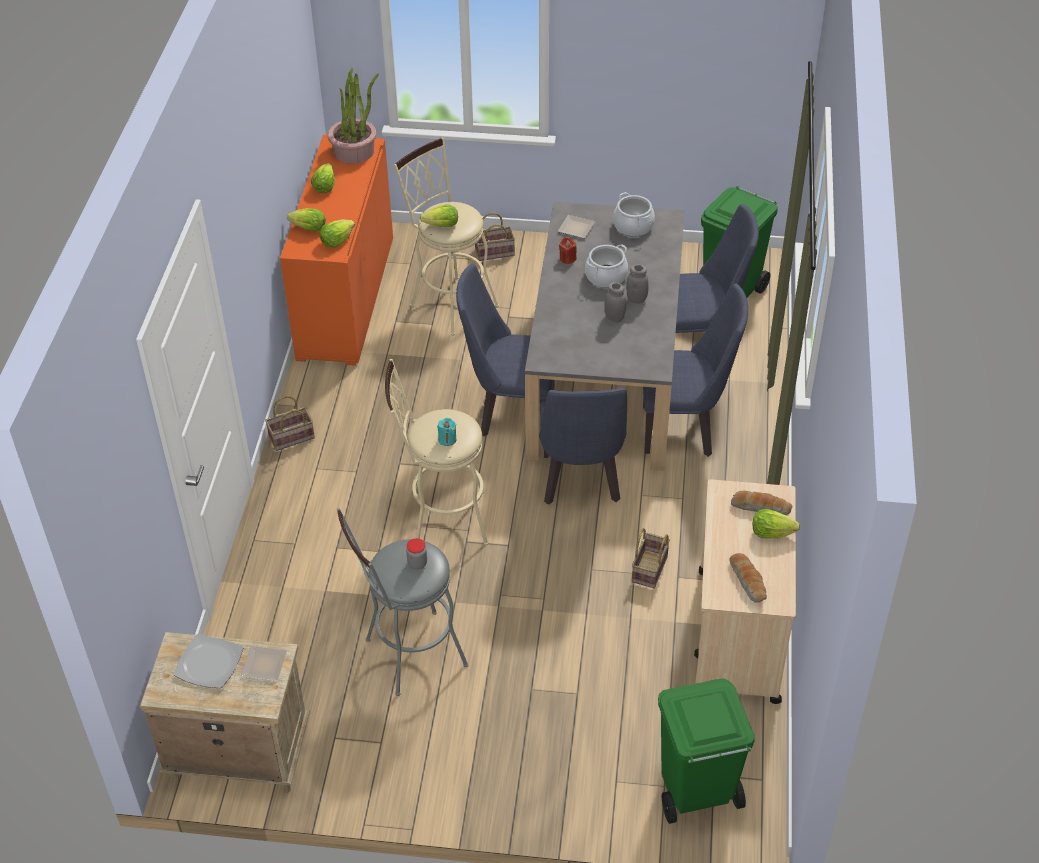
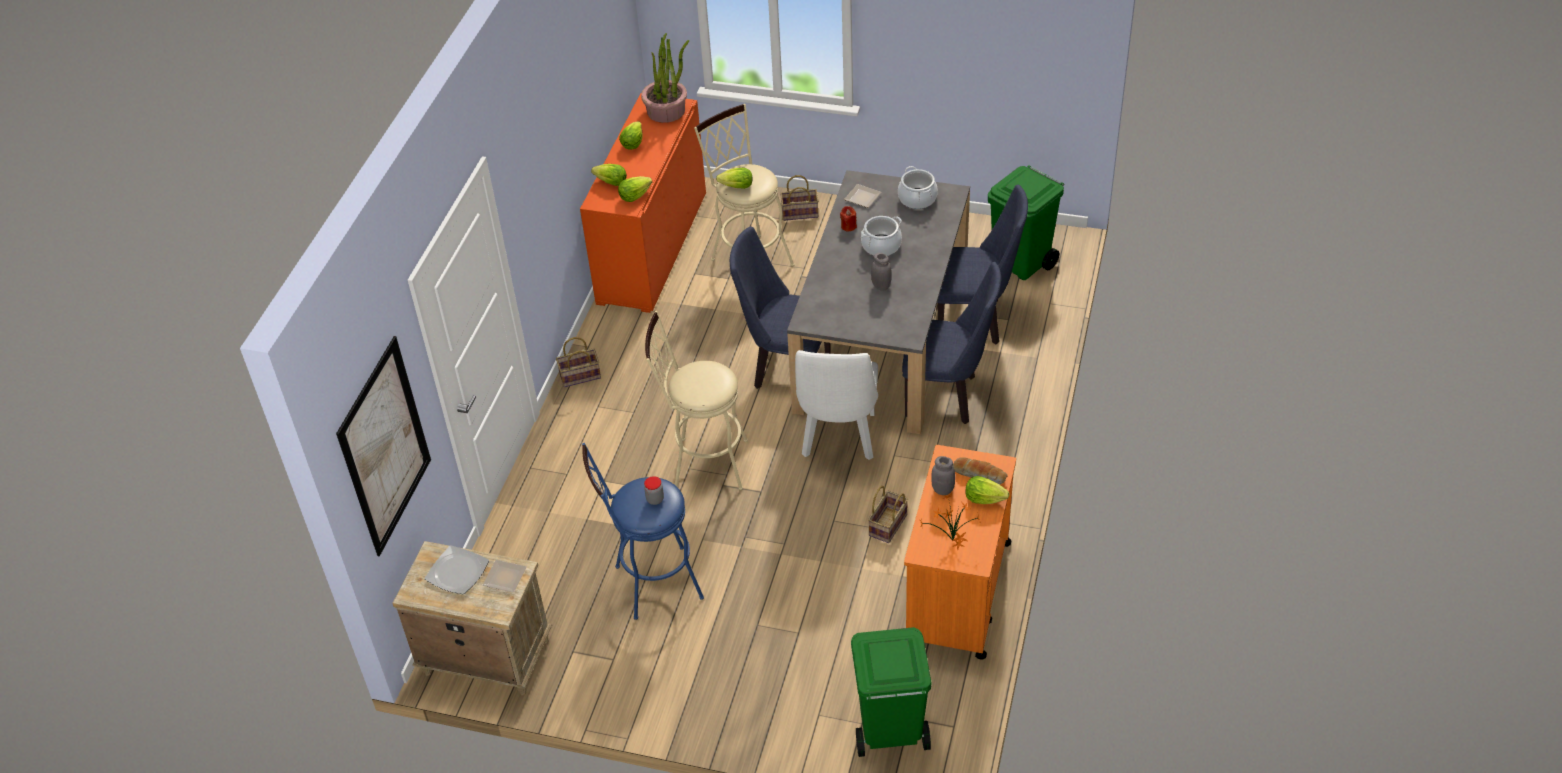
camera: 10 degrees right, 0 degrees up
(124, 530) = (385, 447): none -> picture
(407, 655) = (651, 584): grey stool -> blue stool
(447, 439) = (703, 389): turquoise candle -> none
(581, 484) = (839, 440): blue chair -> white chair
(636, 299) = (905, 269): grey jar -> grey jar (942, 489)
(737, 636) = (958, 594): beige cart -> orange cart
(748, 582) = (952, 542): bread -> potted plant

